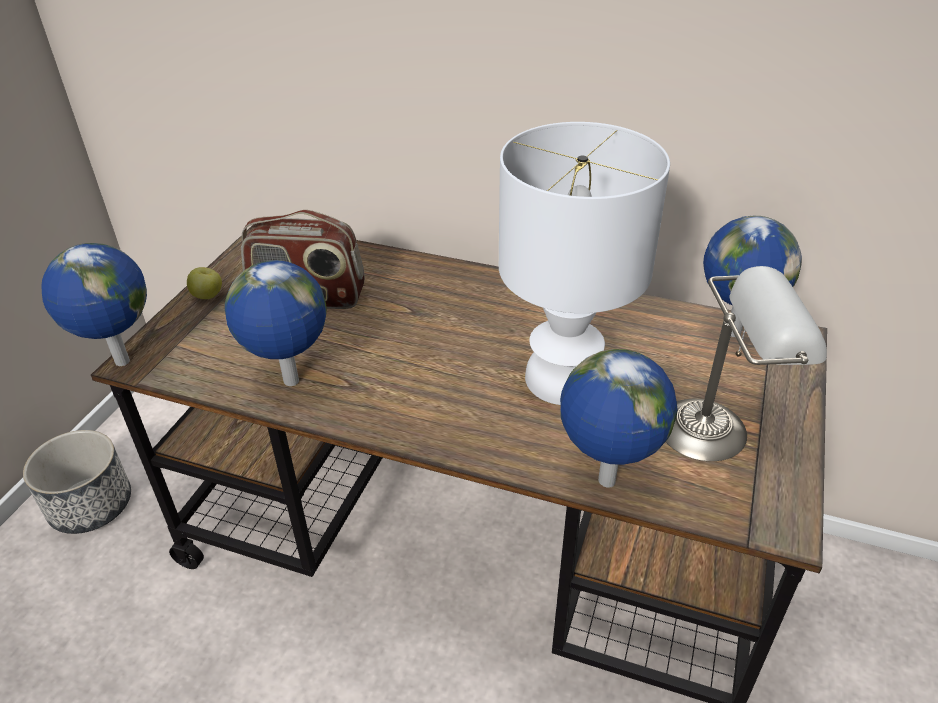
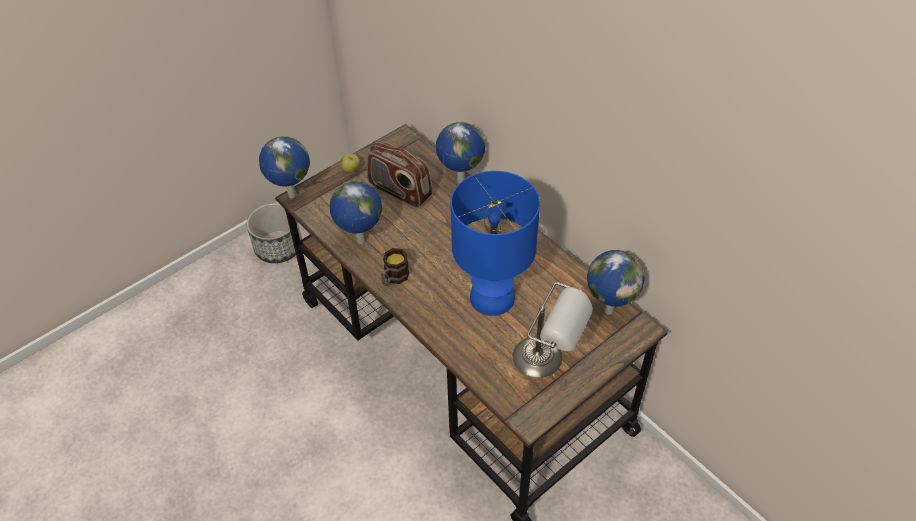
camera: 30 degrees right, 10 degrees up
(387, 412) = (394, 278): none -> mug
(566, 379) = (493, 298): white table lamp -> blue table lamp
(605, 482) = (466, 360): globe -> globe (460, 181)

